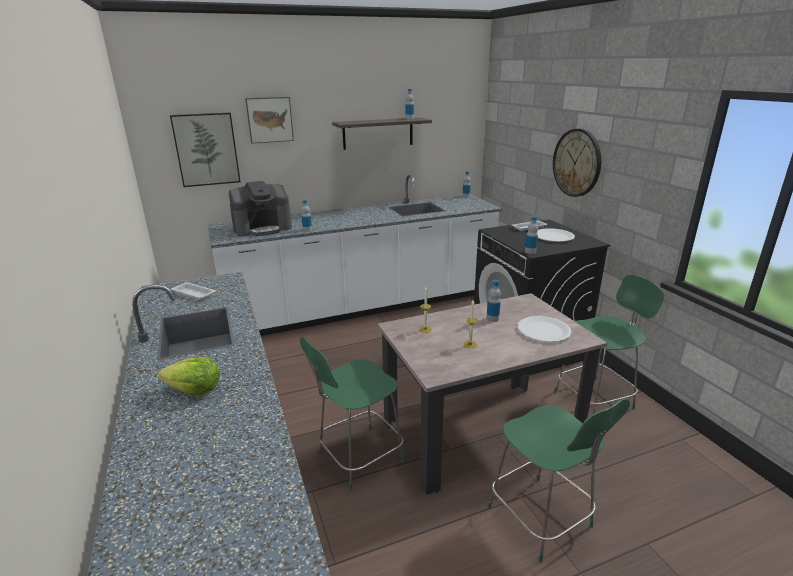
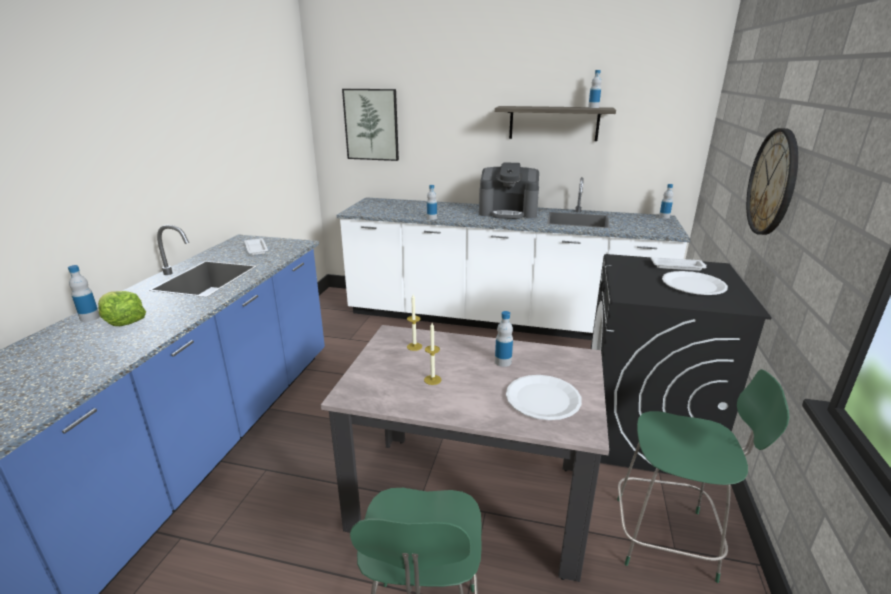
camera: 35 degrees right, 0 degrees up
(263, 228) = (398, 209): coffee machine -> coffee machine (508, 212)
(269, 119) = (433, 99): picture -> none
(358, 458) = (331, 461): green chair -> none
(530, 251) = (624, 294): bottle -> bottle (90, 318)

